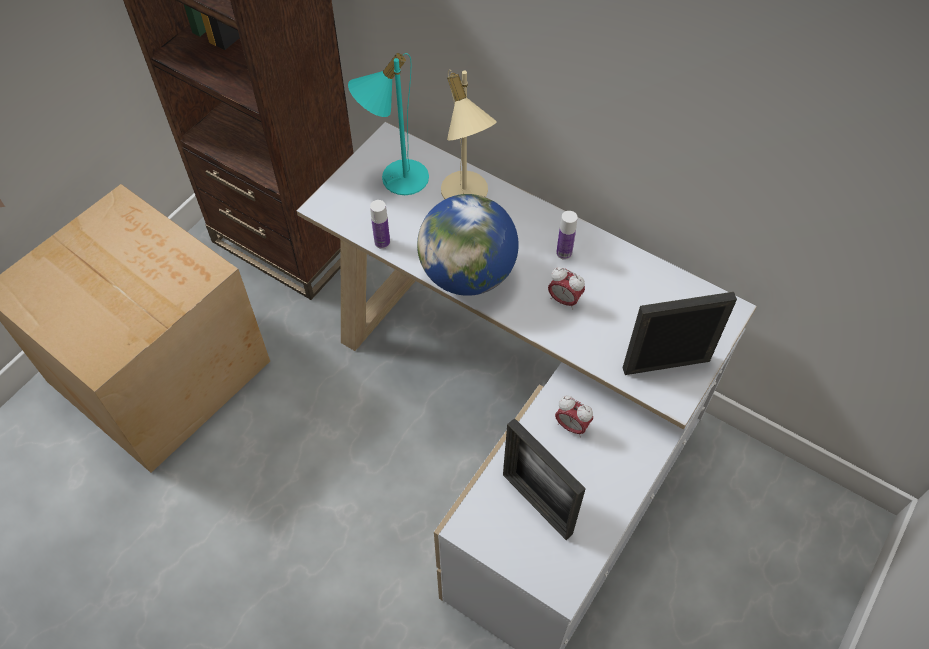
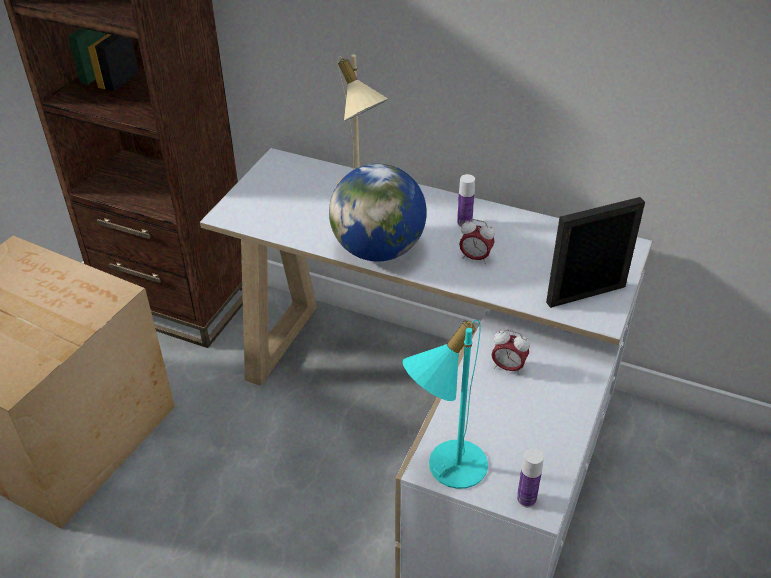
camera: 10 degrees left, 15 degrees down
(382, 242) = (289, 236): bottle -> bottle (526, 499)
(395, 177) = (290, 186): turquoise table lamp -> turquoise table lamp (446, 466)
(537, 504) = (493, 437): picture frame -> none

